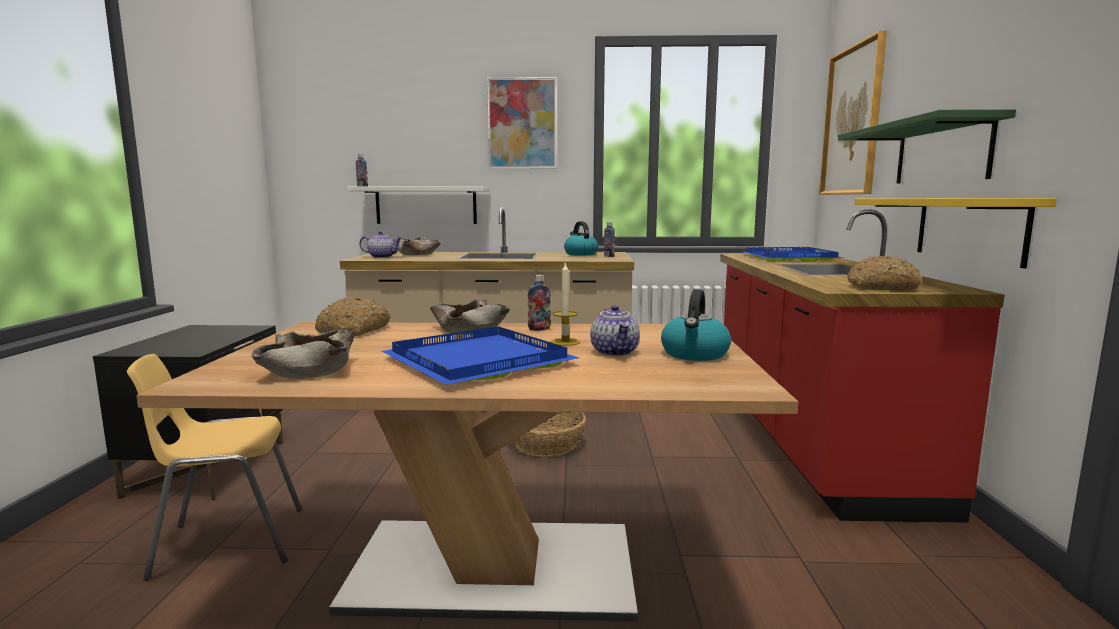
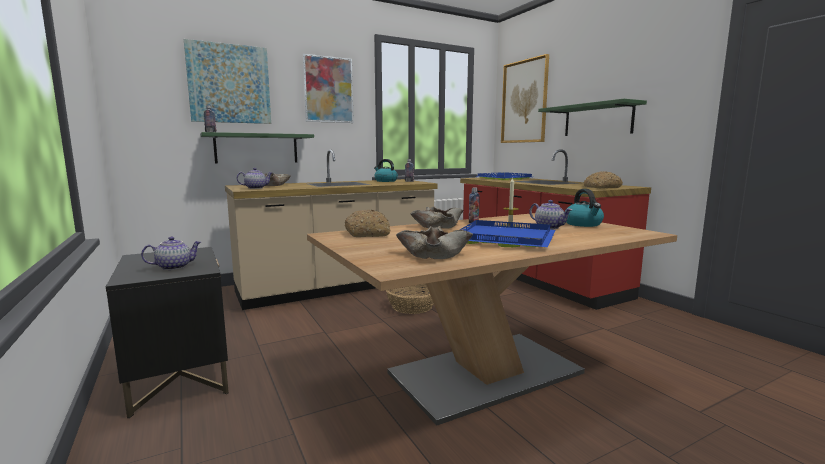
camera: 30 degrees left, 0 degrees up
(185, 344) = (174, 267): none -> teapot
(228, 542) = (293, 414): yellow chair -> none
(396, 125) = (229, 84): none -> picture
(426, 205) = (256, 148): white shelf -> green shelf
(969, 229) = (620, 157): yellow shelf -> none

